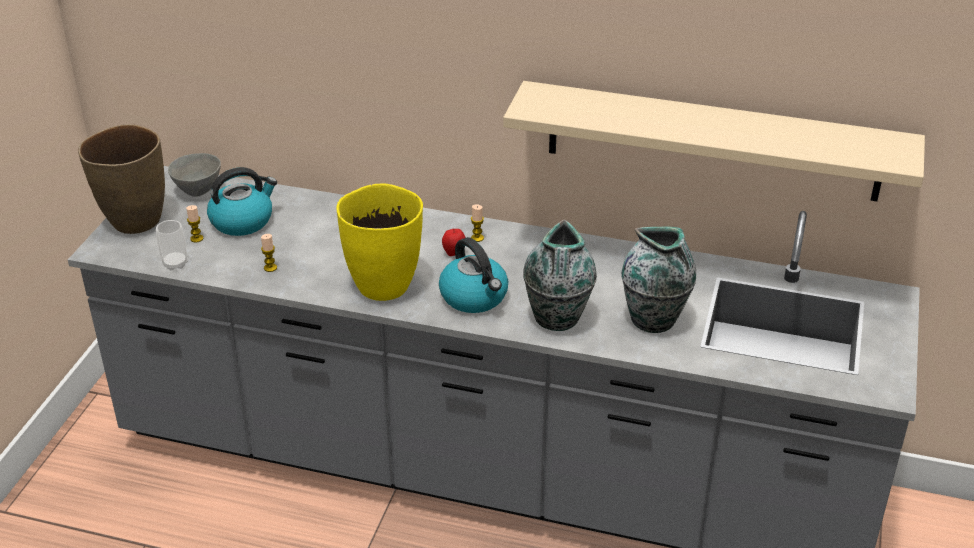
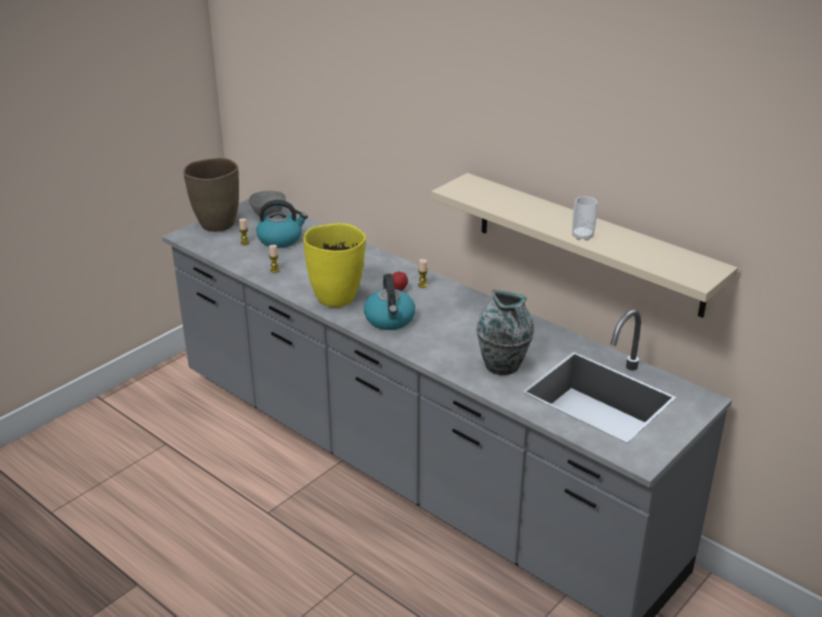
camera: 25 degrees right, 5 degrees down
(175, 263) = (220, 254): cup -> cup (582, 236)
(557, 319) = (434, 347): vase -> none

